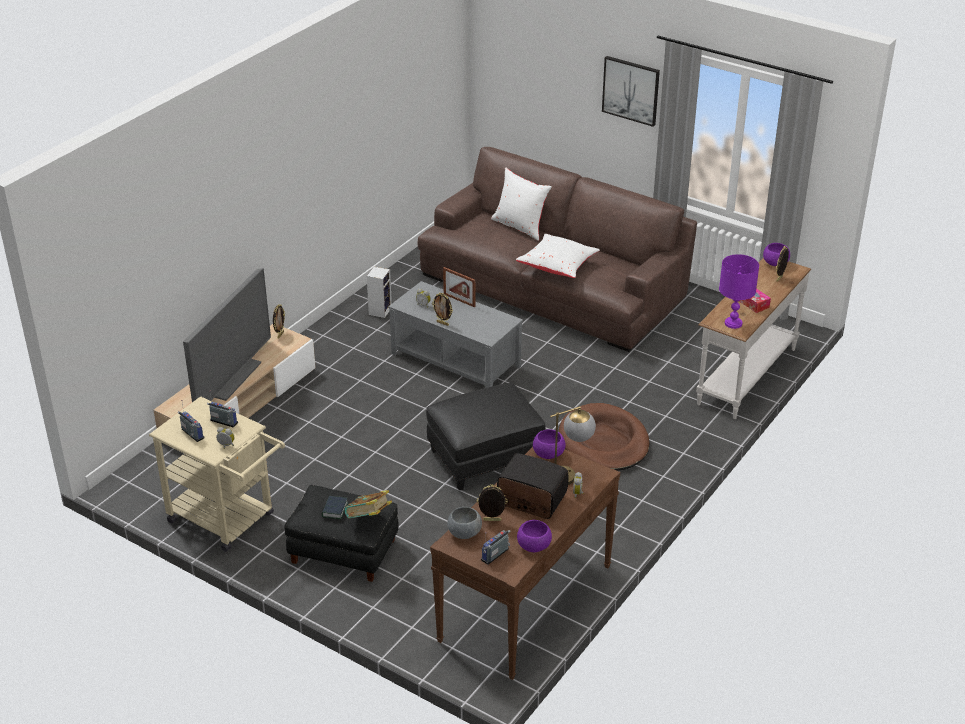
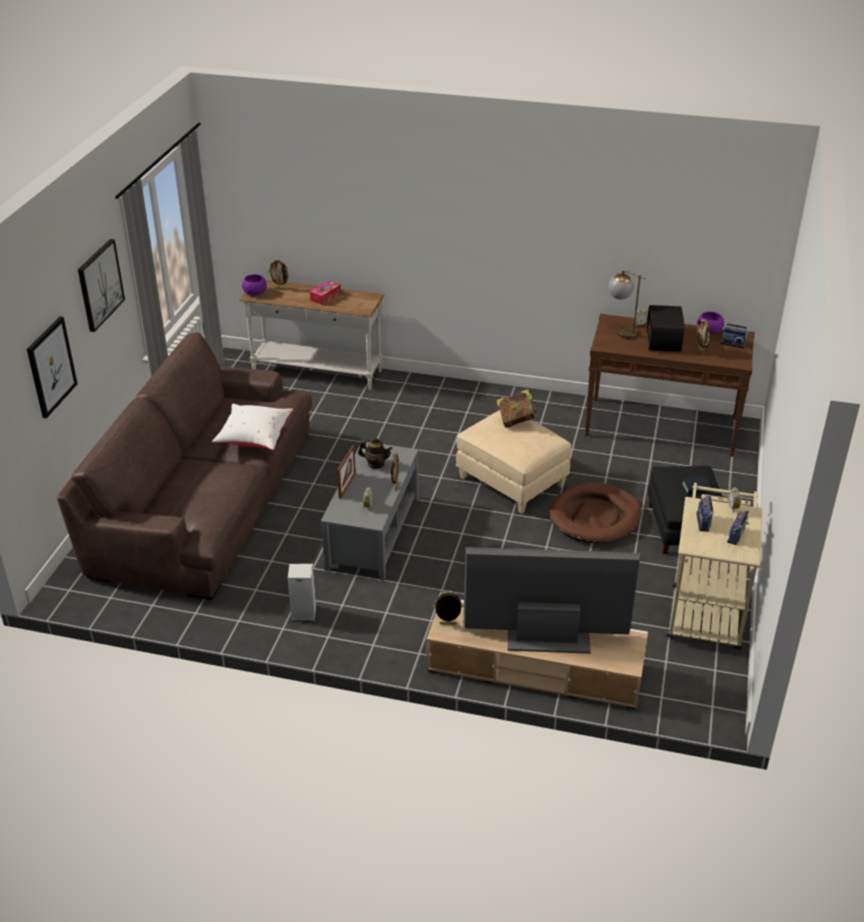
camera: 110 degrees left, 0 degrees up
(368, 518) = (689, 468): book -> book (516, 421)
(464, 532) = (723, 360): grey bowl -> none
(481, 319) = (376, 464): none -> teapot
(484, 458) = (512, 481): black ottoman -> beige ottoman
(520, 226) = (174, 479): white pillow -> none
(548, 453) = (605, 343): purple bowl -> none
(549, 90) = (51, 366): none -> picture
(604, 442) = (449, 425): brown dog bed -> brown dog bed (595, 517)
(733, 323) = (363, 301): purple table lamp -> none

